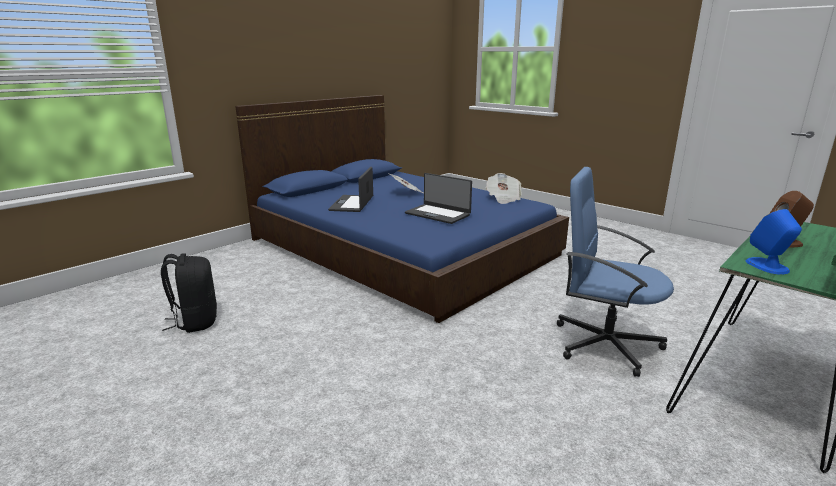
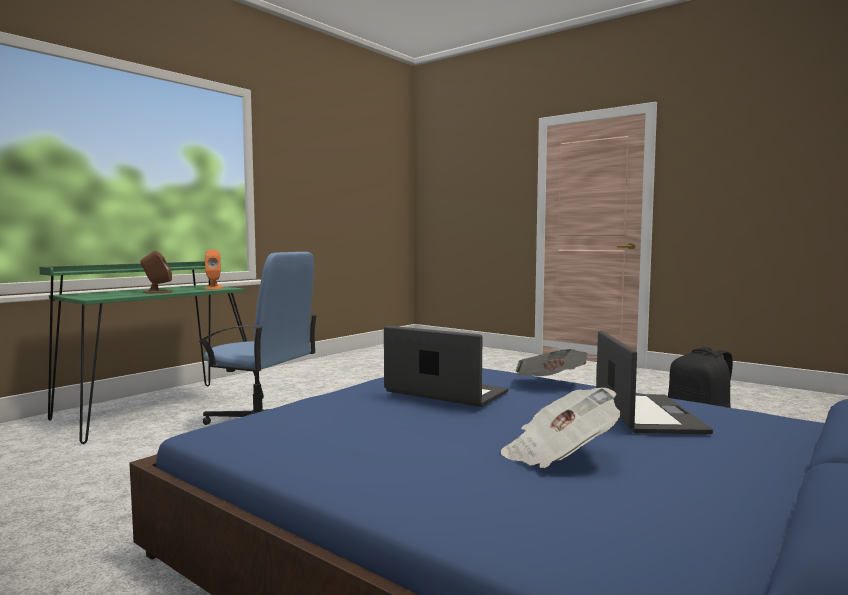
camera: 175 degrees right, 15 degrees down
(503, 198) = (280, 444): newspaper -> newspaper (550, 384)
(767, 266) = (213, 288): blue speaker -> orange speaker

